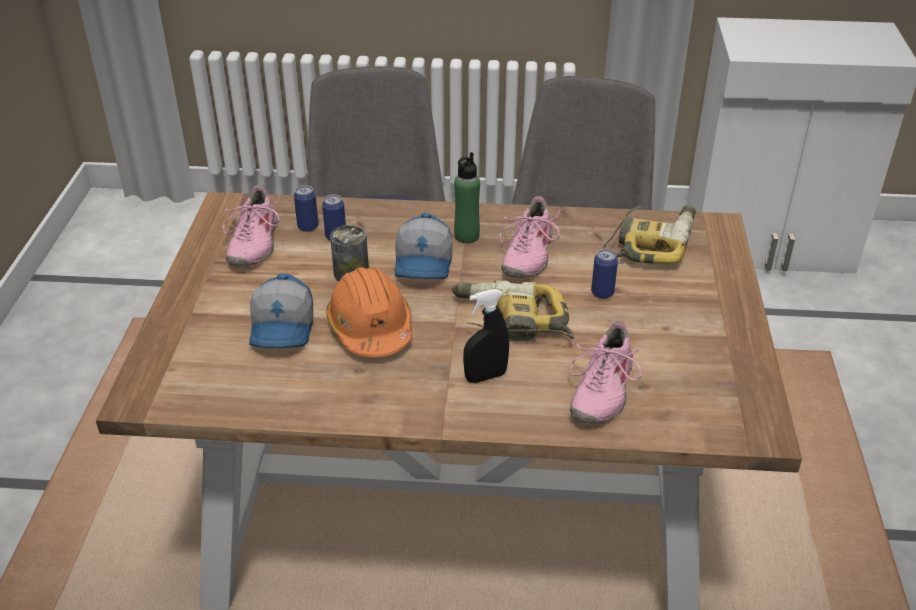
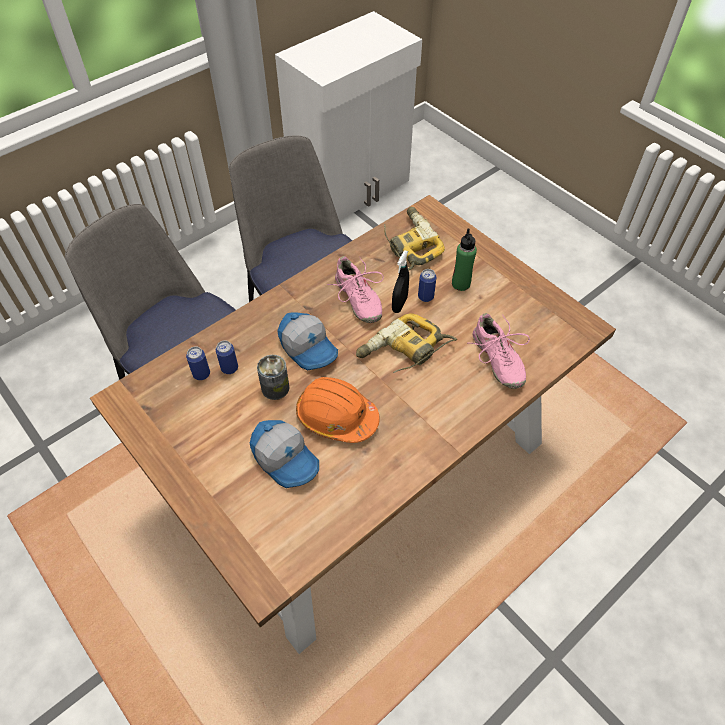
camera: 45 degrees left, 15 degrees up
(253, 243) = (181, 414): pink shoe -> none
(466, 236) = (308, 310): green bottle -> green bottle (461, 284)
(485, 376) = (435, 398): black spray bottle -> black spray bottle (399, 304)

